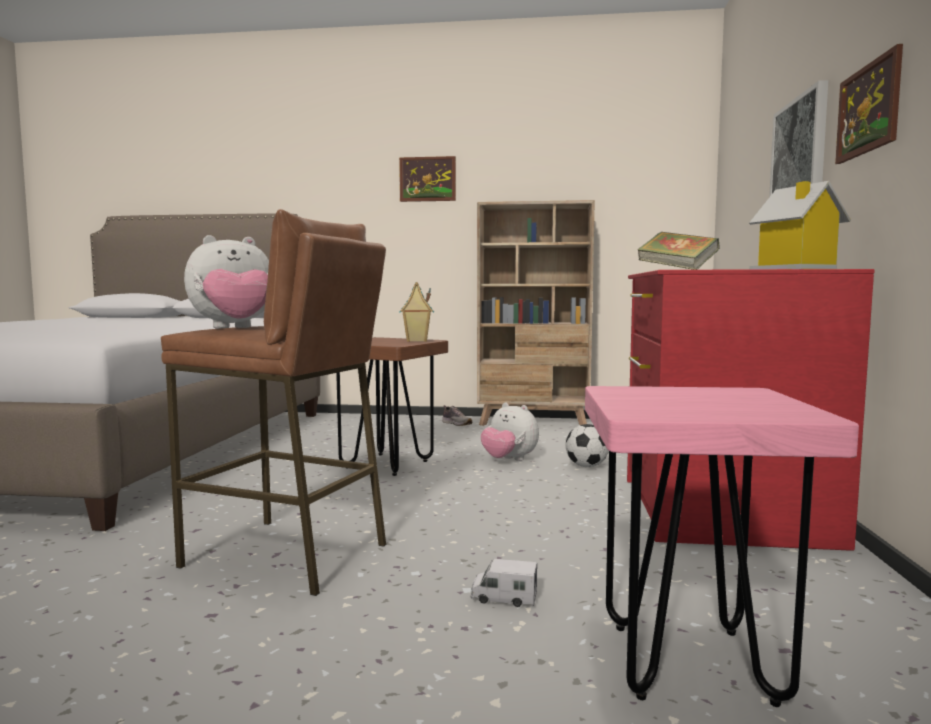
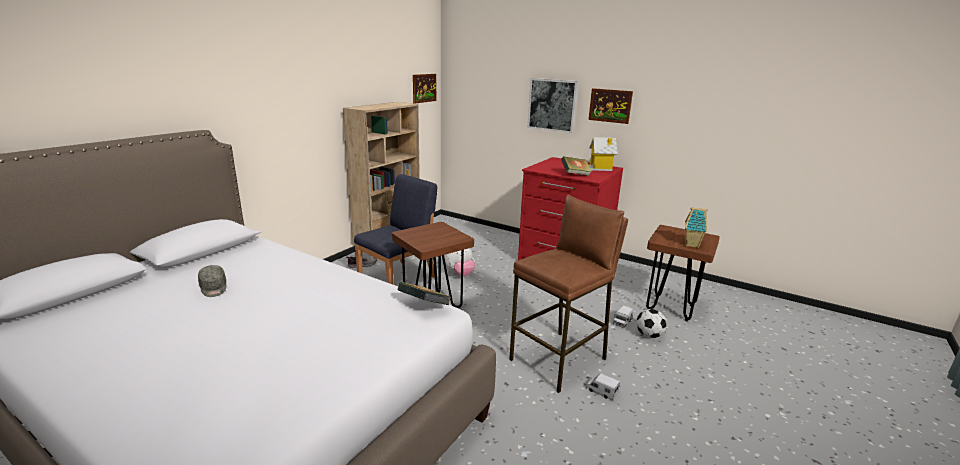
camera: 65 degrees left, 15 degrees up
(106, 333) = (424, 307): none -> book
(148, 321) = (213, 288): none -> grey cap
(186, 603) = (601, 391): none -> toy truck
(234, 328) = (565, 268): plush toy -> none
(416, 341) = (440, 228): toy house -> toy house (692, 245)
(427, 179) = (303, 86): picture -> picture (424, 88)
(448, 440) = (398, 278): none -> blue chair
(586, 466) = (488, 262): football -> football (649, 335)
(689, 662) = (670, 308): pink stool -> brown stool

